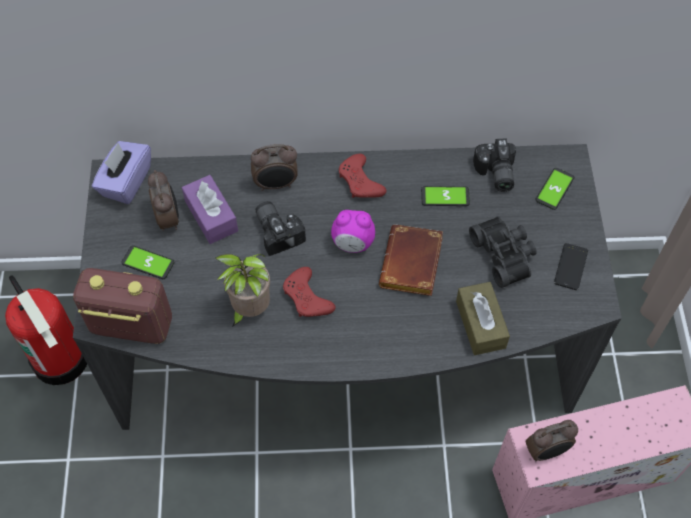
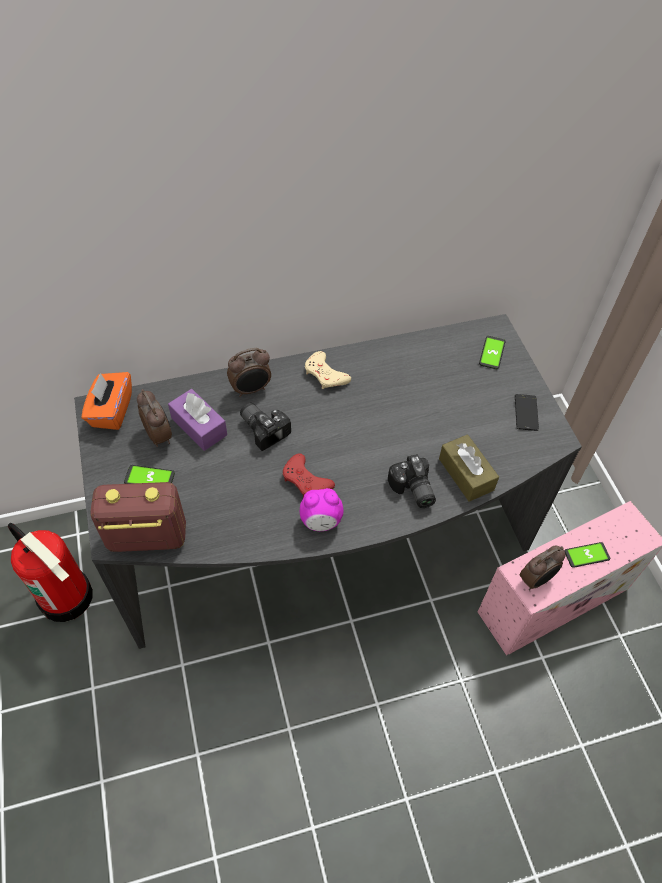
camera: 15 degrees left, 5 degrees down
(126, 182) = (111, 411): purple tissue box -> orange tissue box
(249, 309) = (255, 501): potted plant -> none
(353, 243) = (334, 427): alarm clock -> alarm clock (321, 522)
(360, 181) = (325, 374): red game controller -> beige game controller
(413, 266) = (392, 436): brown book -> none
(445, 197) = (402, 374): phone -> phone (586, 555)
(494, 174) = (438, 349): camera -> camera (412, 490)
(505, 254) = (468, 412): black binoculars -> none

